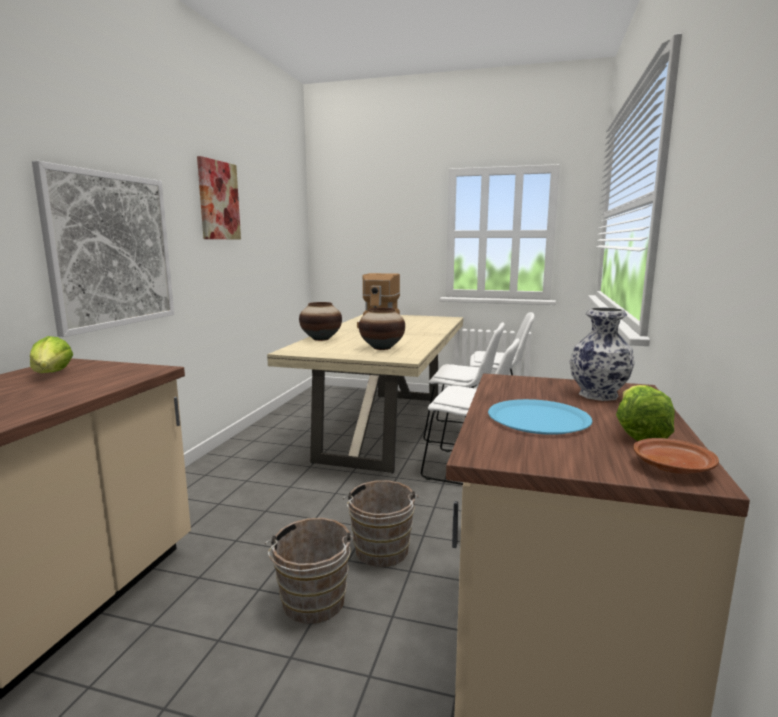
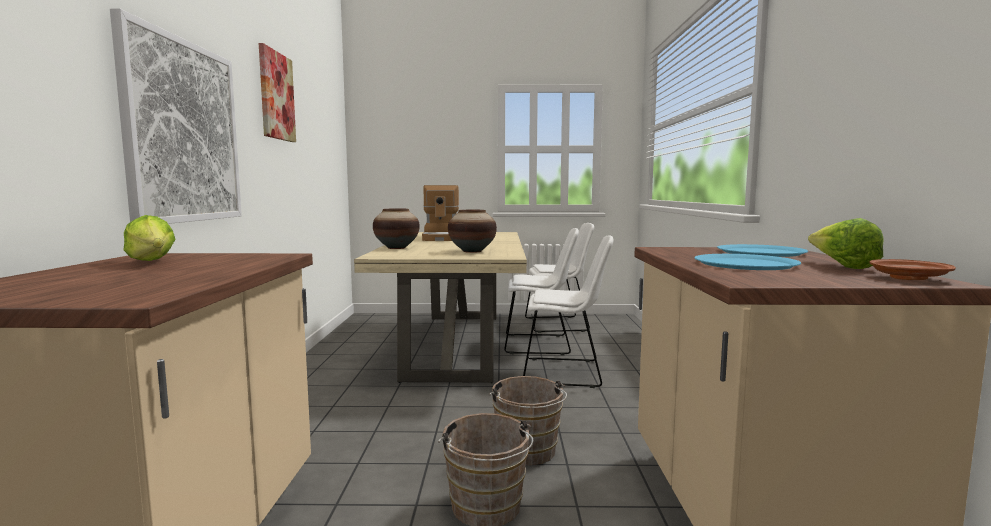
camera: 15 degrees left, 5 degrees down
(597, 395) = (760, 252): vase -> blue plate

